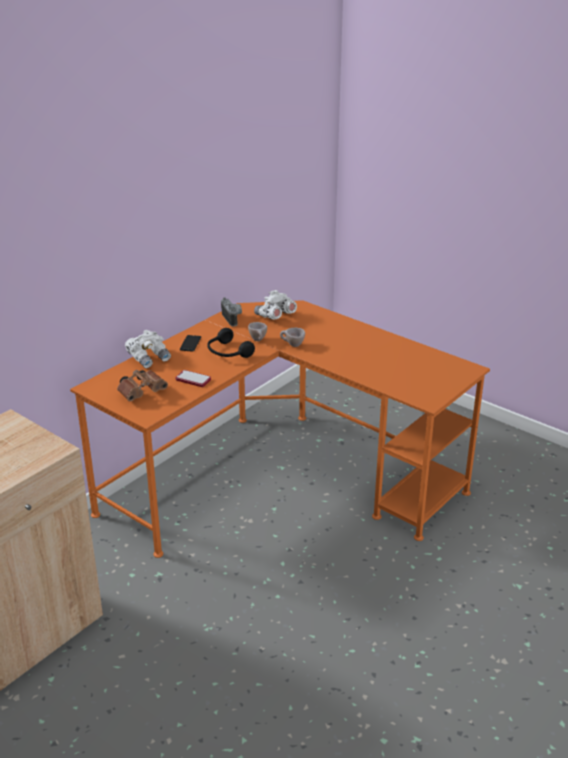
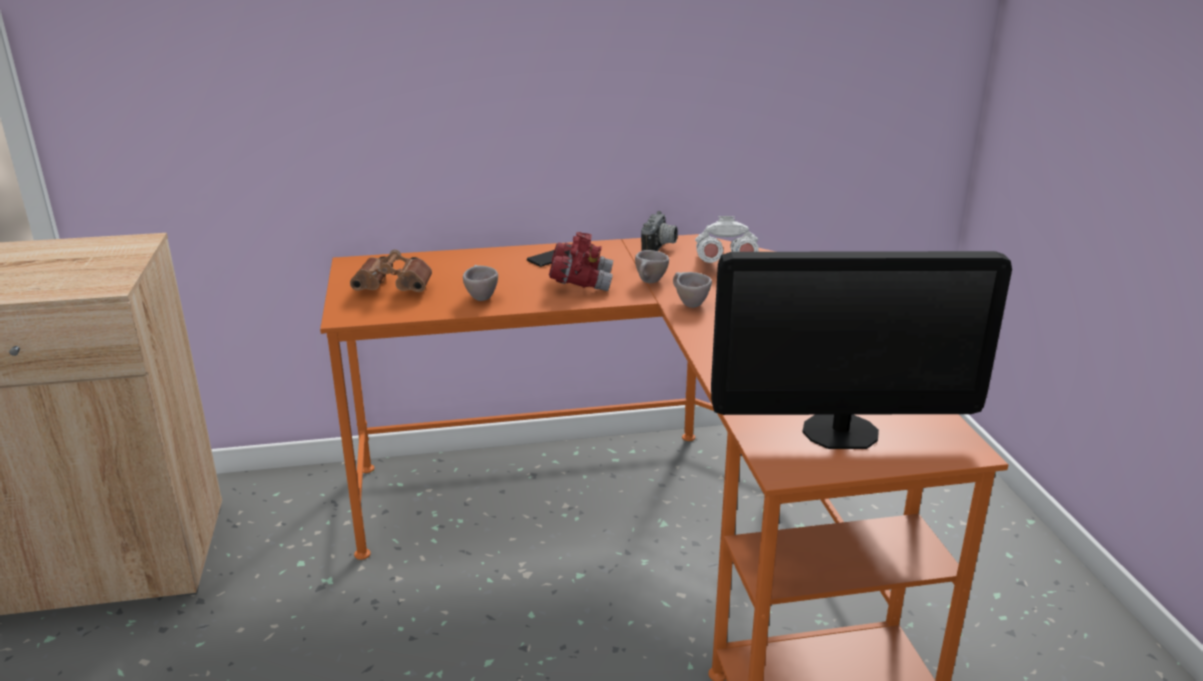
camera: 40 degrees right, 5 degrees down
(149, 358) = (475, 256): white binoculars -> none
(193, 379) = (479, 297): phone -> beige cup
(227, 353) = (581, 283): black headphones -> red binoculars
(427, 380) = (840, 432): none -> monitor

